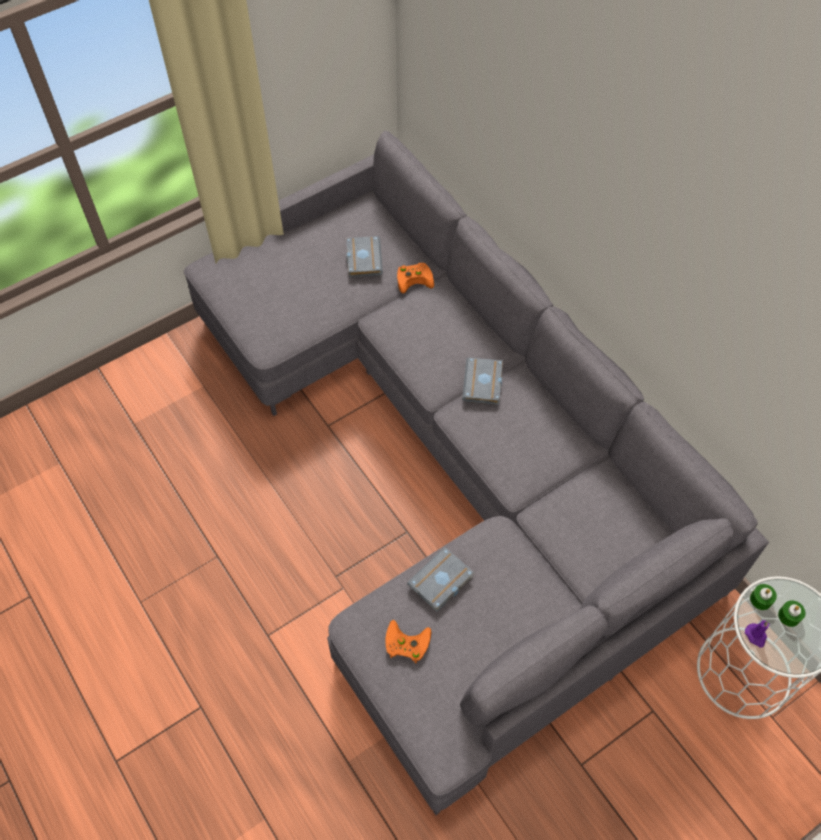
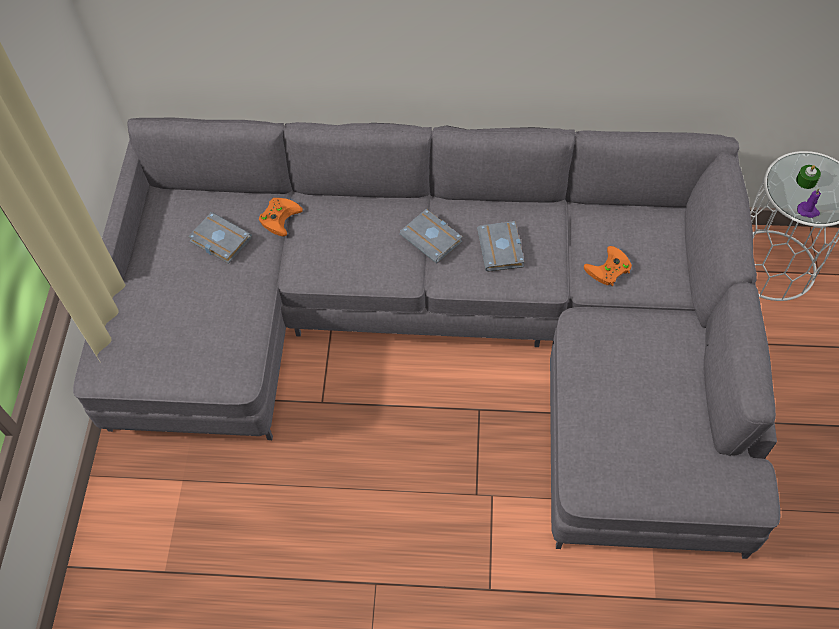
camera: 50 degrees left, 0 degrees up
(405, 644) = (631, 458): orange game controller -> orange game controller (608, 270)
(441, 583) = (595, 394): grey book -> grey book (502, 250)
(761, 599) = (781, 187): green candle -> none

